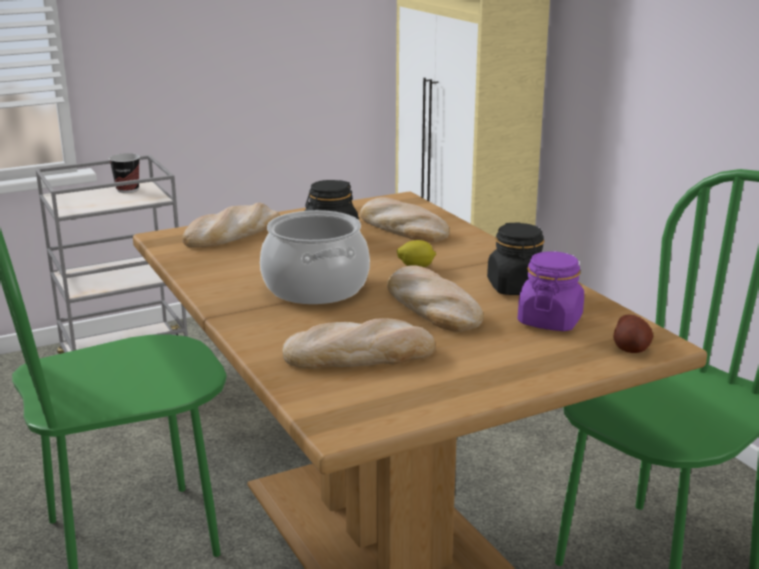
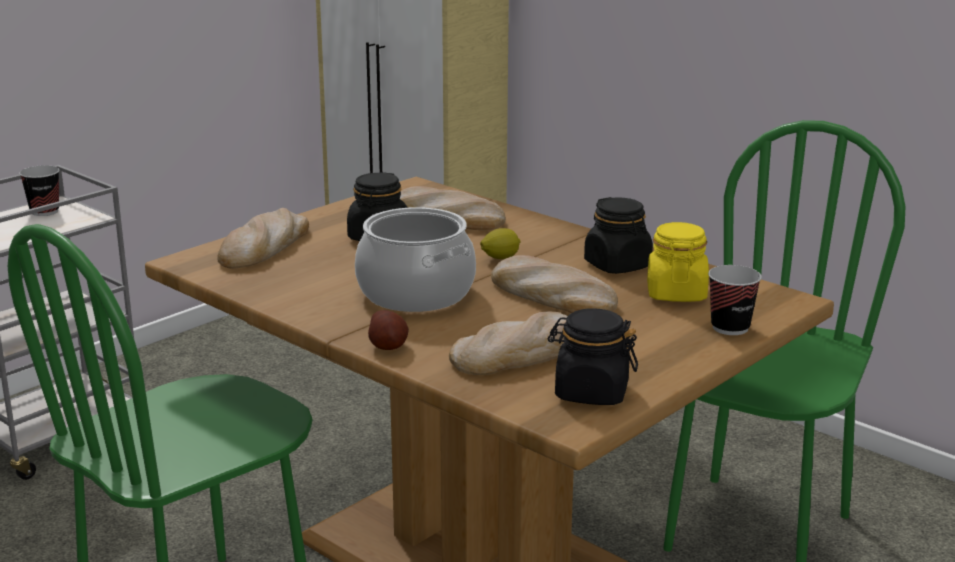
camera: 20 degrees left, 0 degrees up
(385, 401) = (591, 392): none -> black jar
(550, 321) = (676, 293): purple jar -> yellow jar
(575, 361) = (730, 327): none -> cup
(631, 349) = (769, 308): potato -> potato (388, 346)

